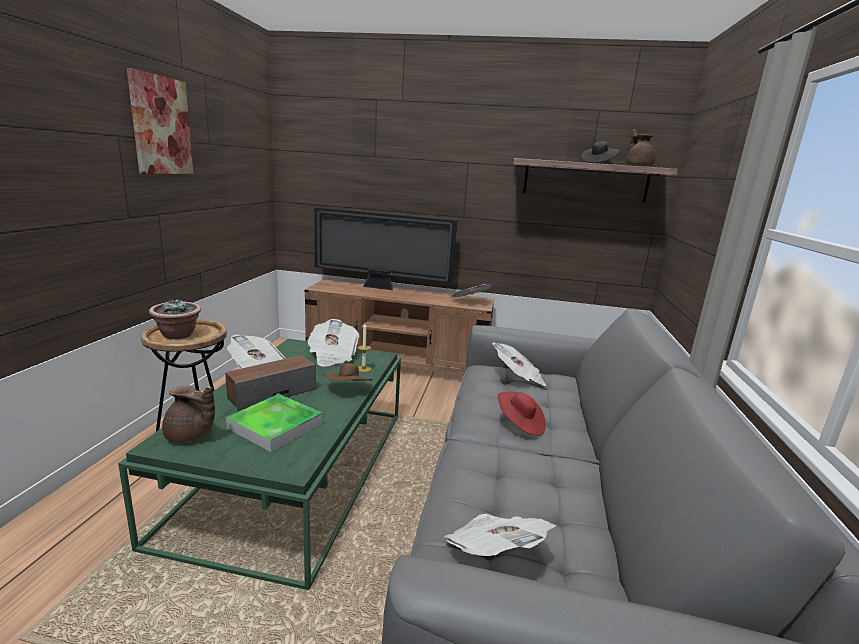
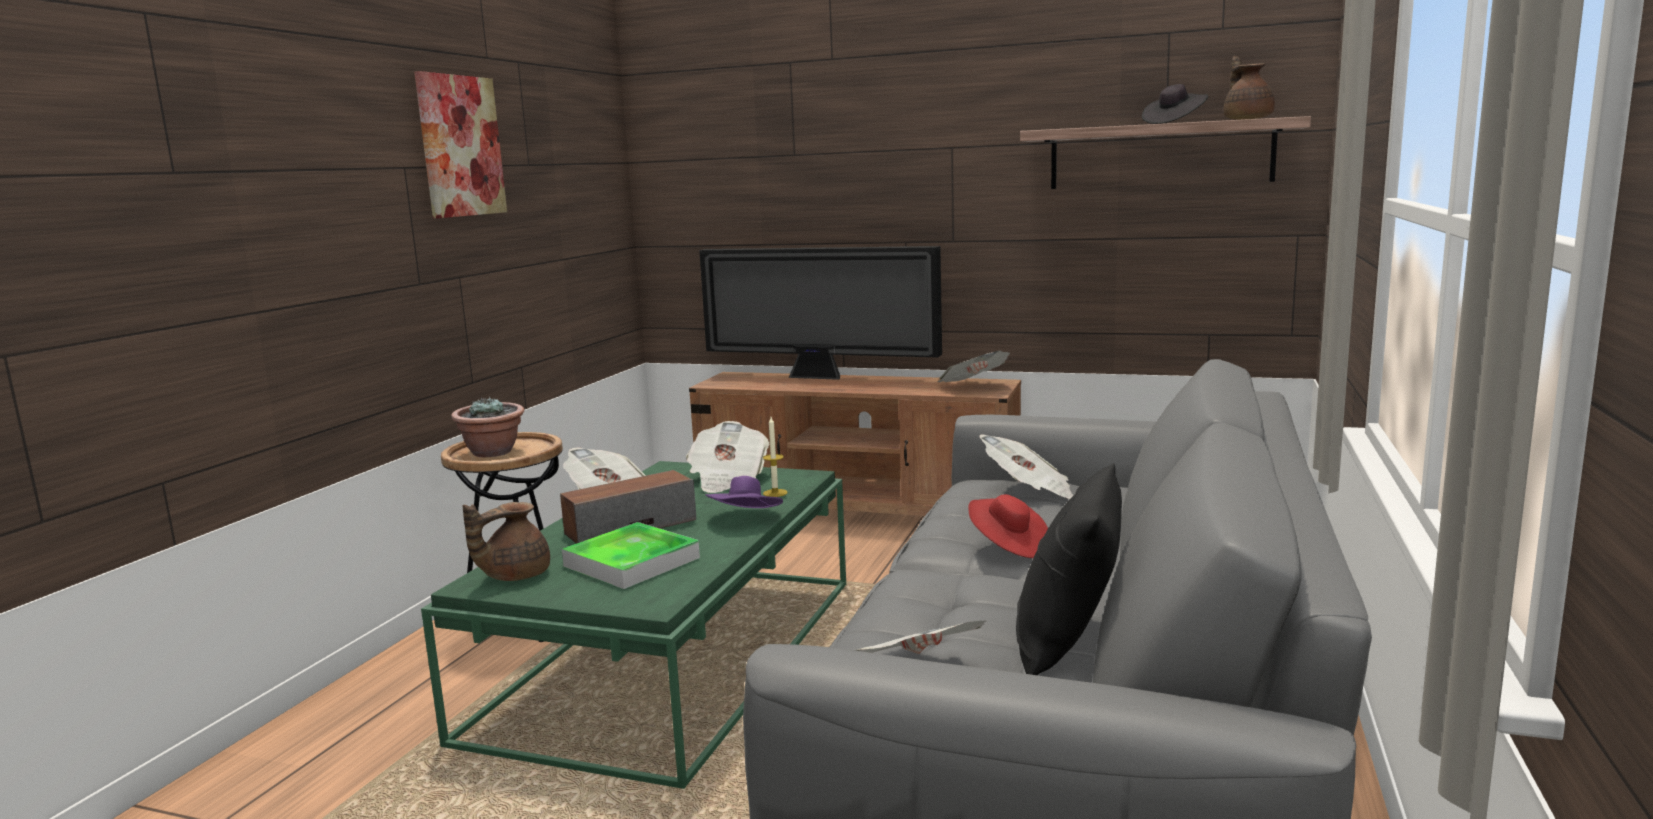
camera: 10 degrees right, 5 degrees down
(190, 436) = (514, 575): brown teapot -> brown teapot turned 105 degrees clockwise
(348, 390) = (746, 519): brown hat -> purple hat
(585, 517) = (1067, 643): none -> black pillow

